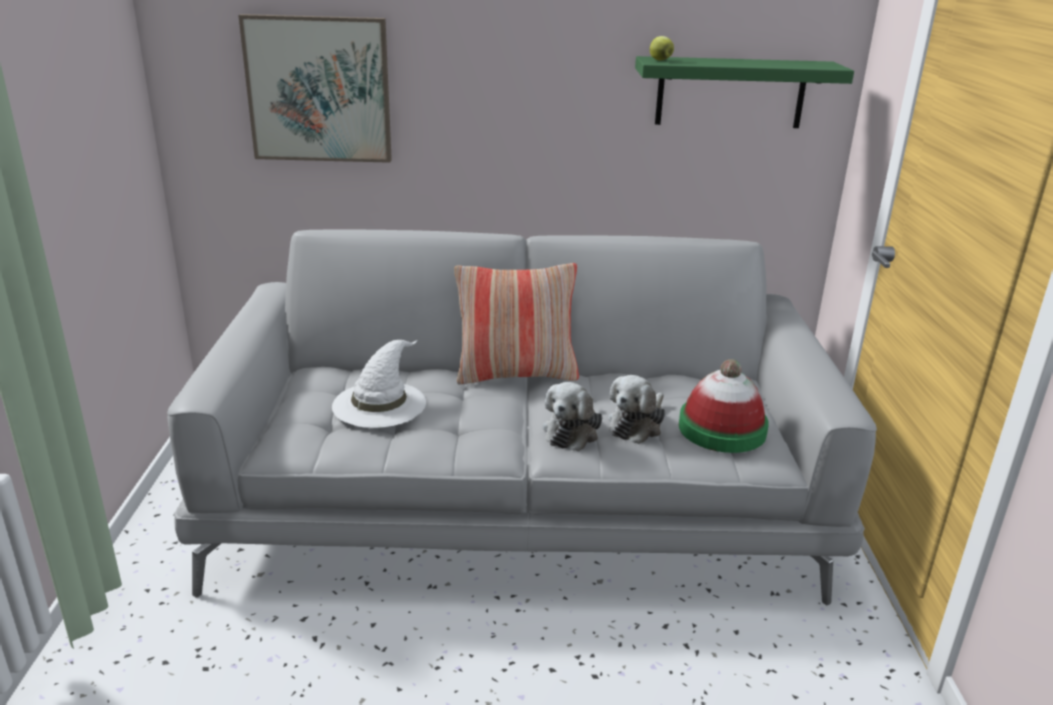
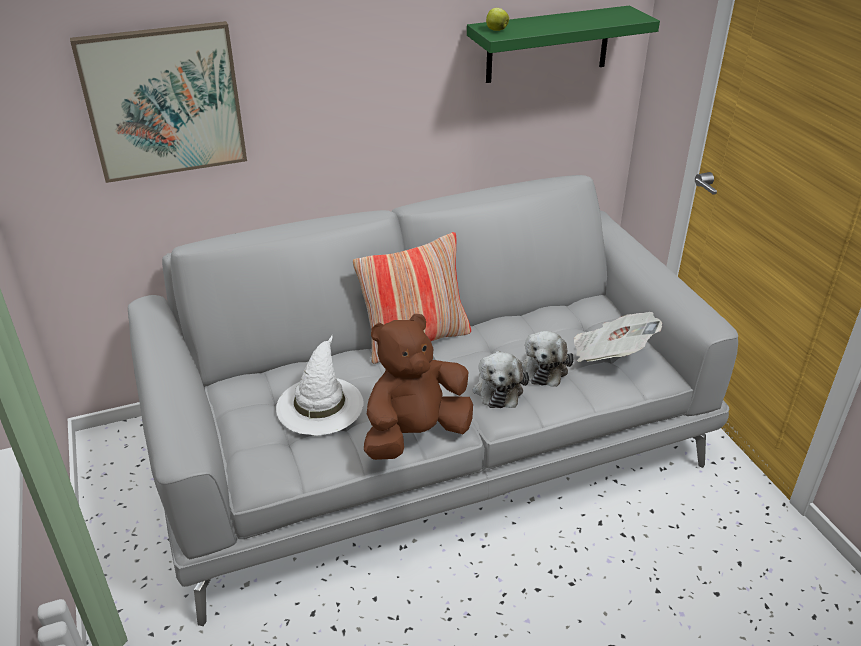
camera: 20 degrees left, 10 degrees up
(456, 449) = (415, 434): none -> brown plush toy
(722, 429) = (611, 354): hat -> newspaper

